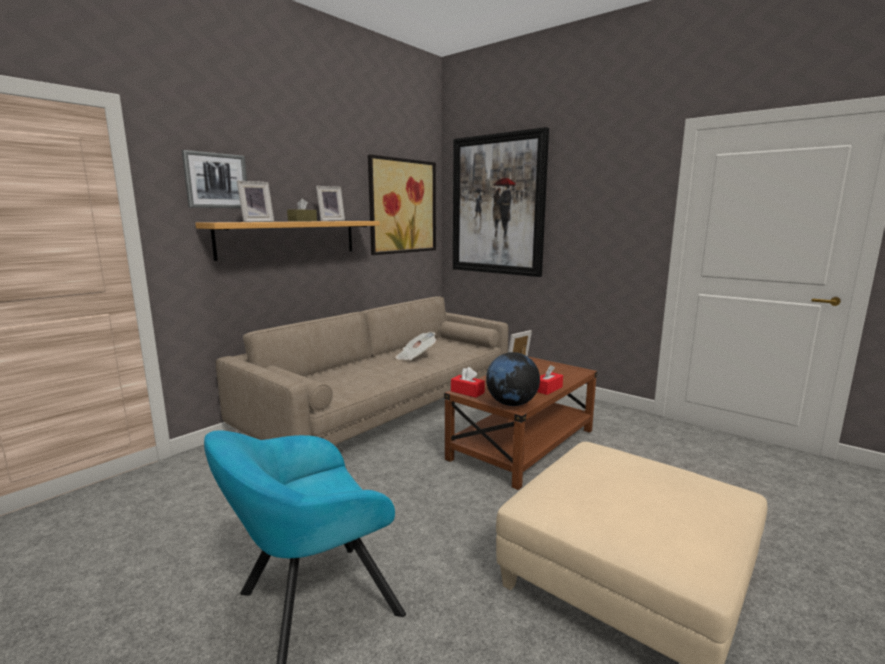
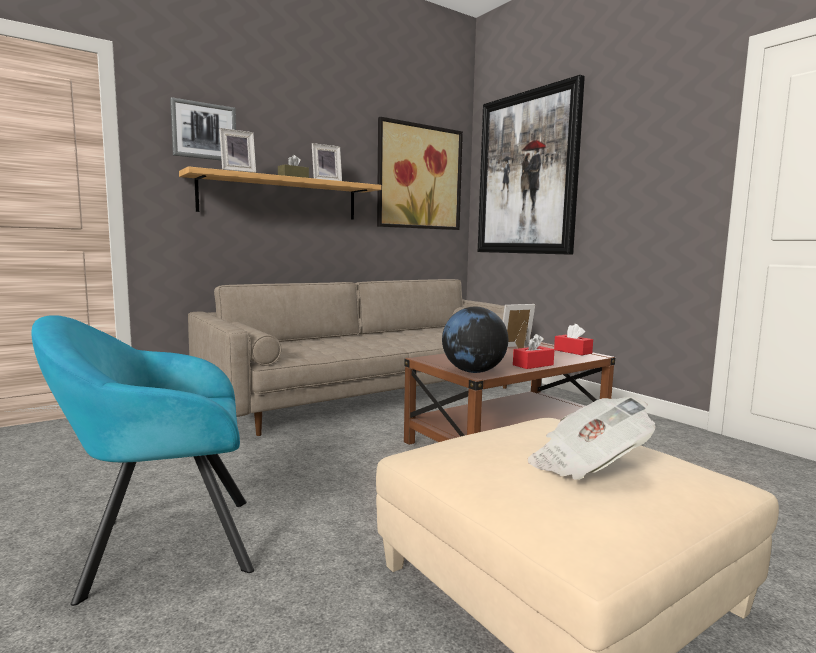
camera: 15 degrees right, 5 degrees down
(416, 357) = (409, 337): newspaper -> newspaper (586, 465)
(467, 392) = (431, 359): red tissue box -> red tissue box (572, 351)

